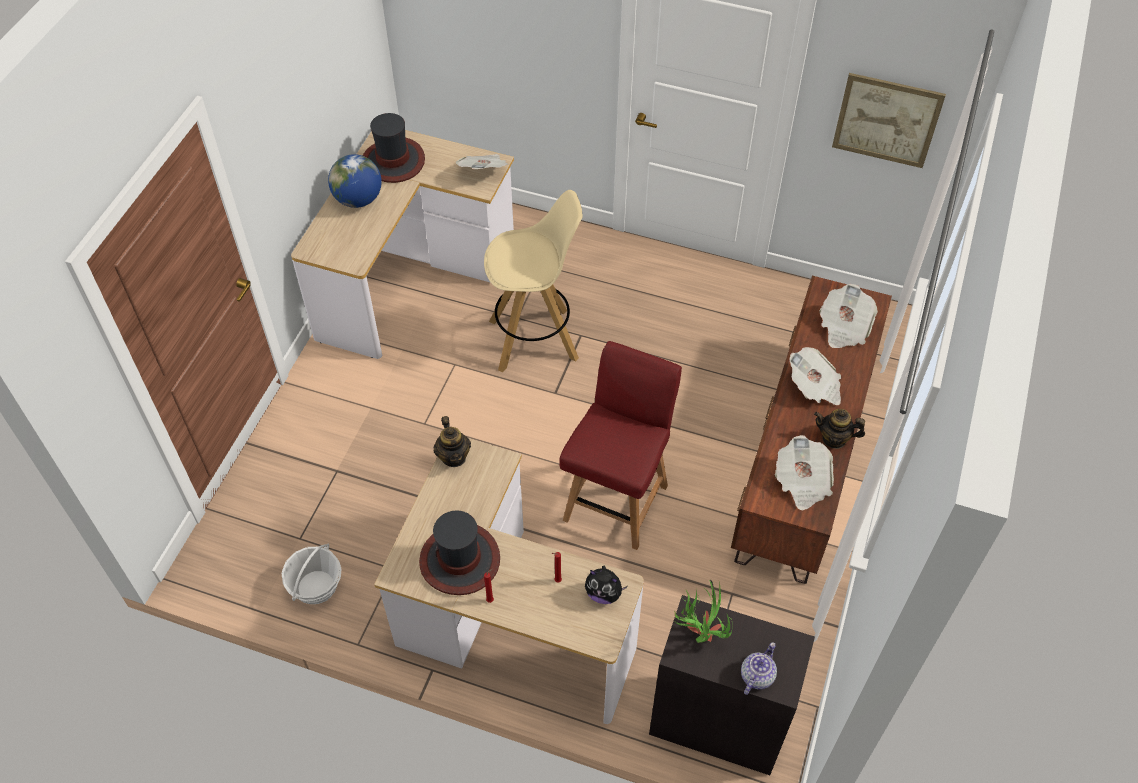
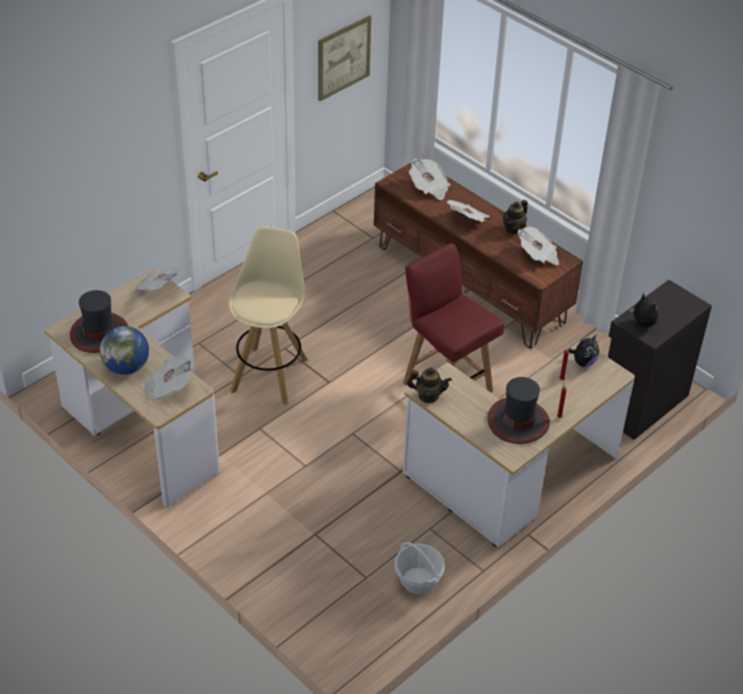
camera: 65 degrees left, 10 degrees down
(346, 240) = (167, 388): none -> newspaper
(699, 632) = (642, 324): potted plant -> plush toy
(756, 675) = (683, 312): teapot -> none

